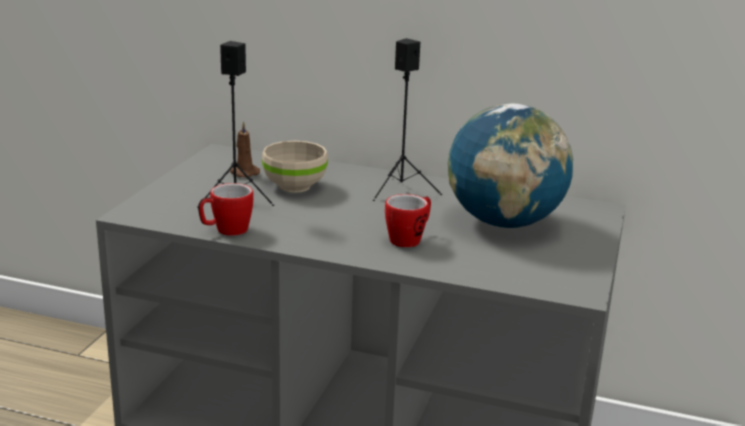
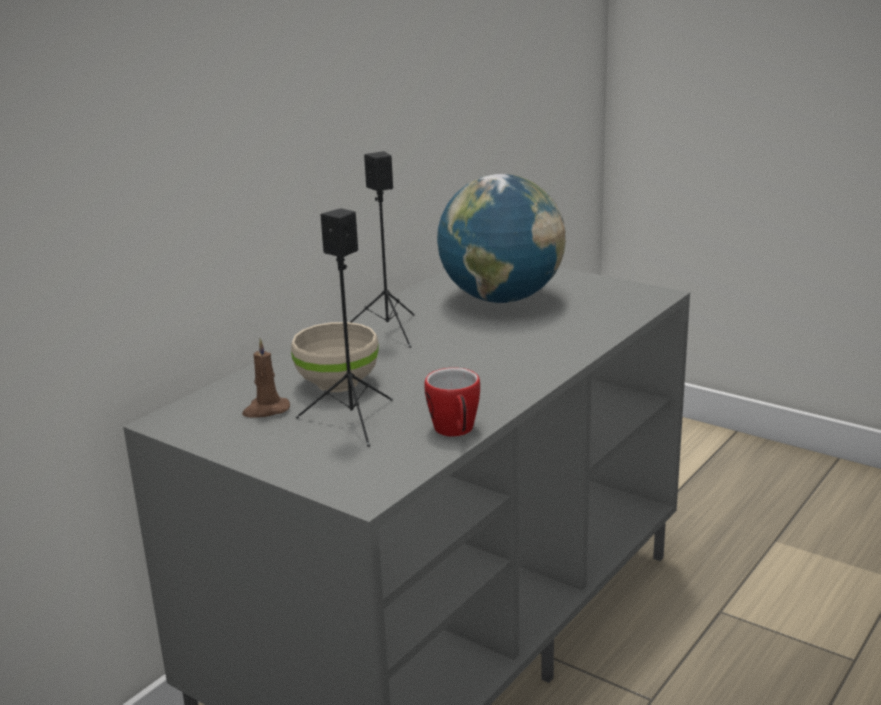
camera: 70 degrees left, 0 degrees up
(409, 239) = (521, 341): mug -> none

